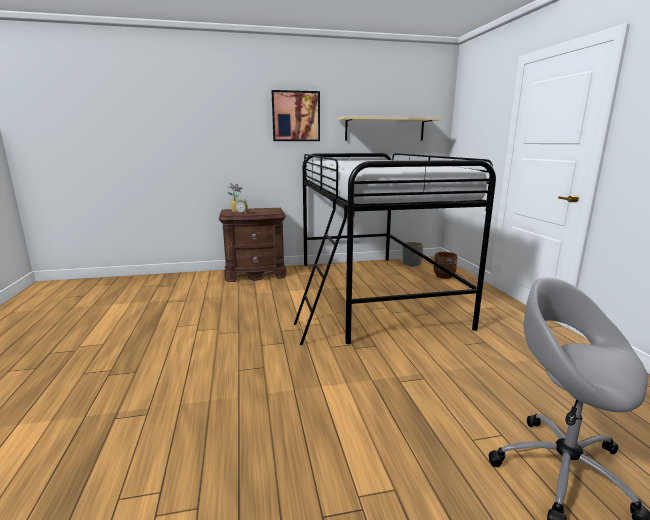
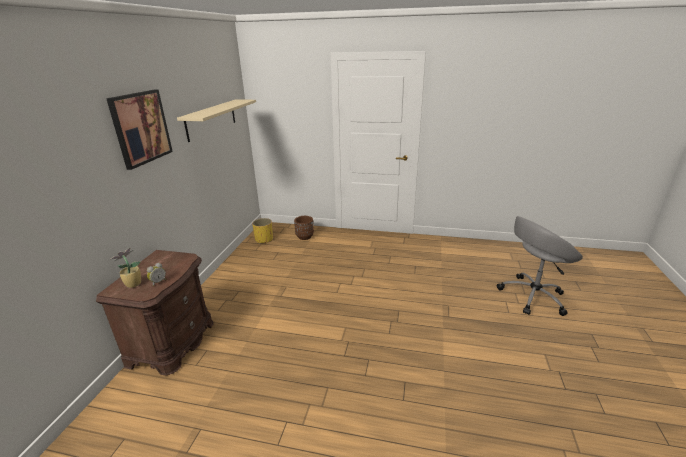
camera: 65 degrees left, 10 degrees up
(371, 292) = (304, 280): black bed -> none
(411, 264) = (264, 239): grey planter -> yellow planter

